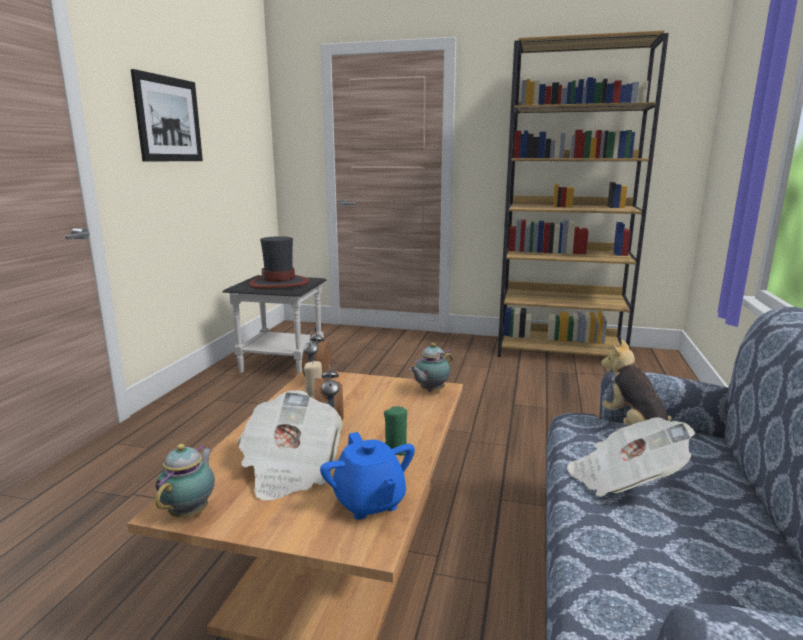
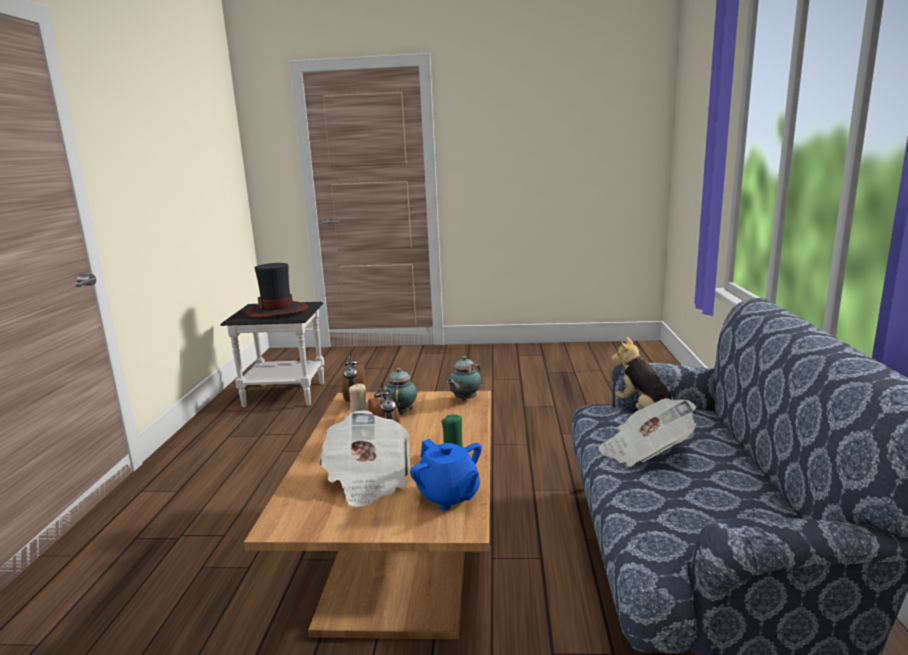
camera: 10 degrees left, 0 degrees up
(168, 119) = (151, 151): picture -> none
(191, 511) = (297, 525): teapot -> teapot (402, 412)
(560, 351) = (555, 352): brown bookcase -> none

